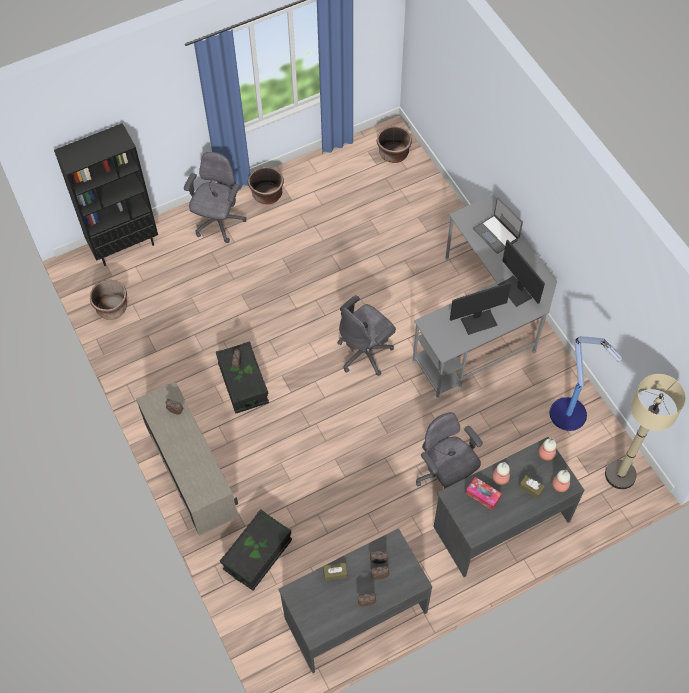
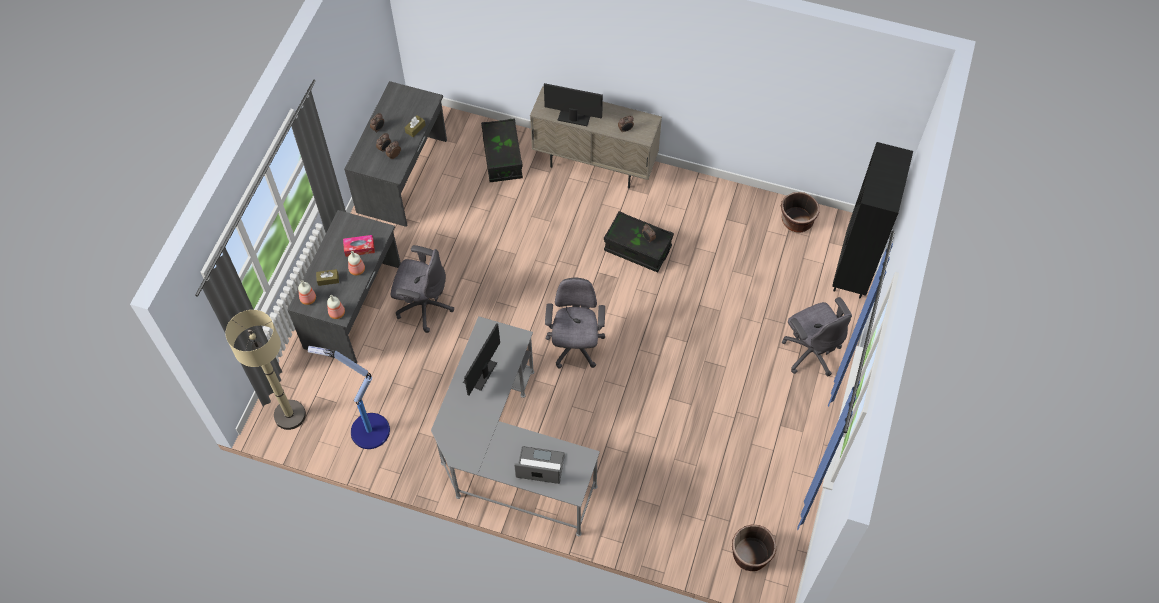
camera: 135 degrees right, 0 degrees up
(267, 194) = (805, 411): brown planter -> none
(515, 291) = (475, 425): monitor -> monitor (574, 117)

